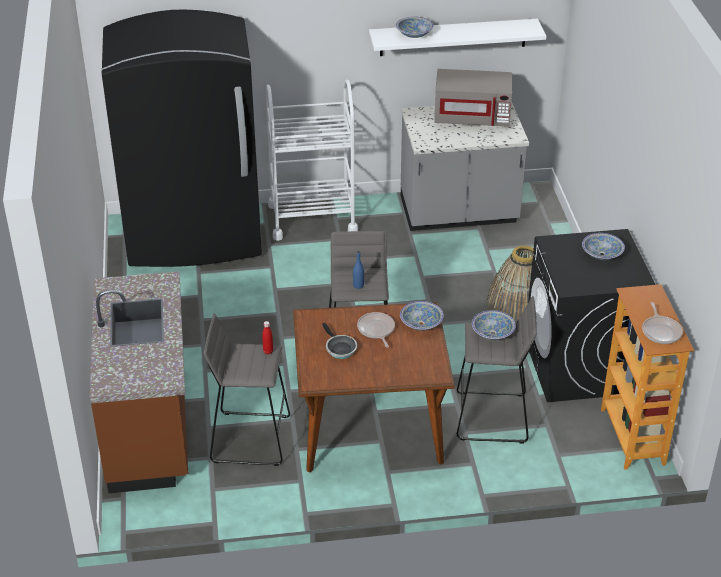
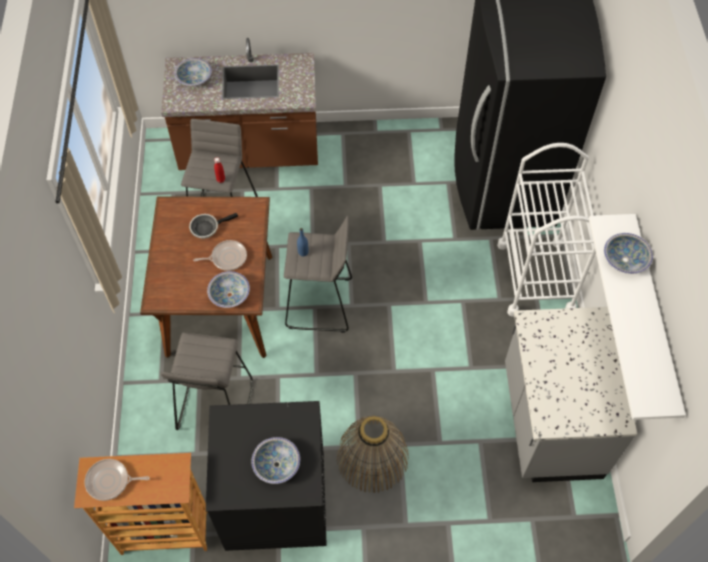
camera: 95 degrees right, 20 degrees up
(472, 117) = (590, 381): grey microwave -> none
(493, 333) = (212, 359): bowl -> bowl (194, 78)

